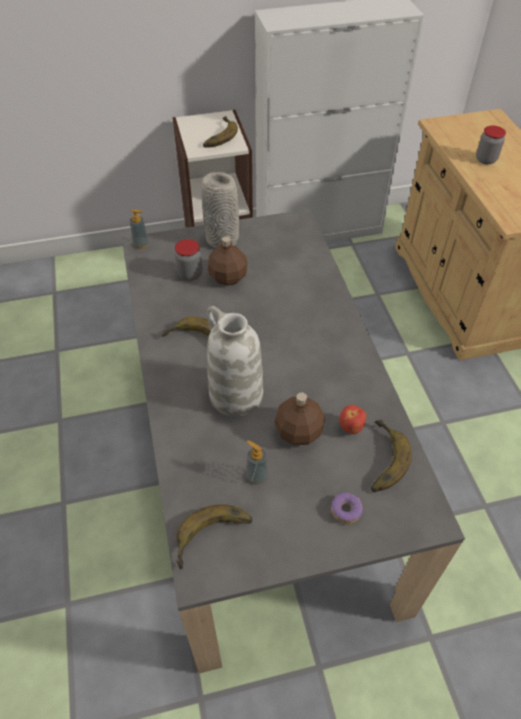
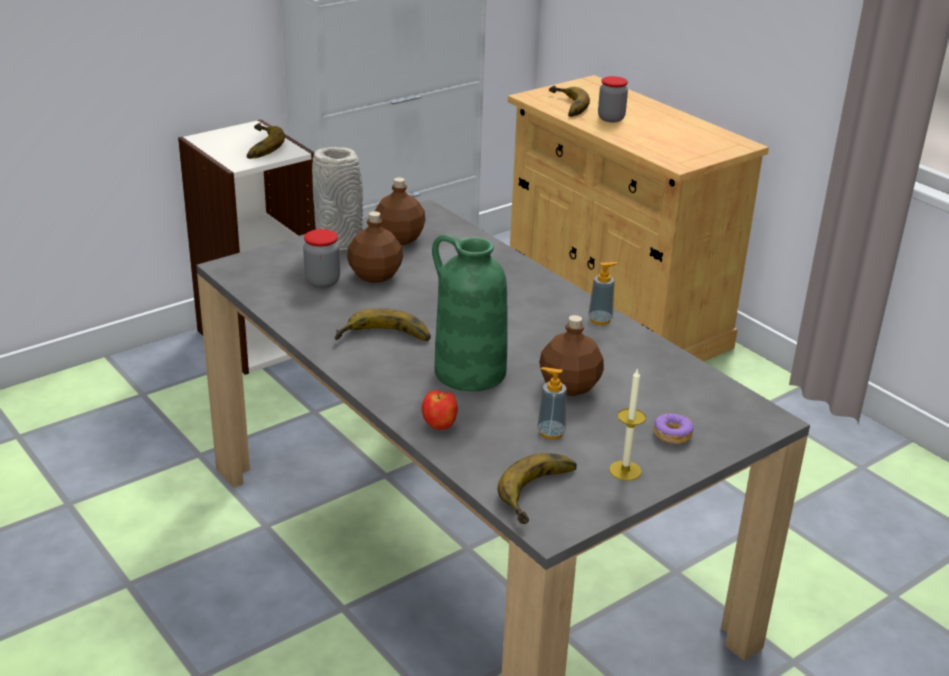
camera: 25 degrees left, 20 degrees down
(141, 244) = (231, 266): soap dispenser -> soap dispenser (600, 320)
(235, 394) = (468, 372): white vase -> green vase
(266, 245) = (400, 238): none -> brown bottle
(287, 536) = (625, 470): none -> candle
(351, 428) = (626, 370): apple -> apple (440, 427)
(379, 459) = (676, 387): banana -> banana (564, 106)

